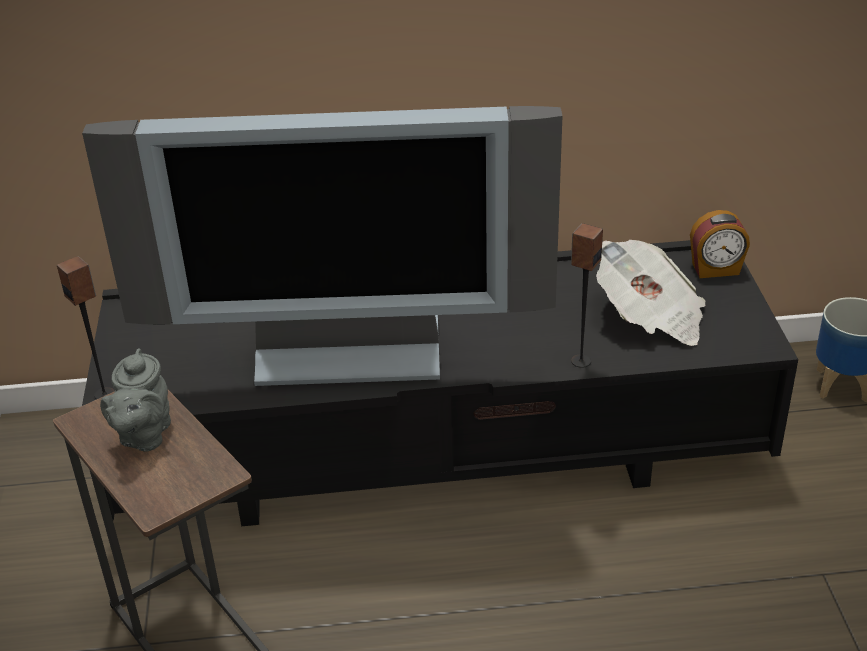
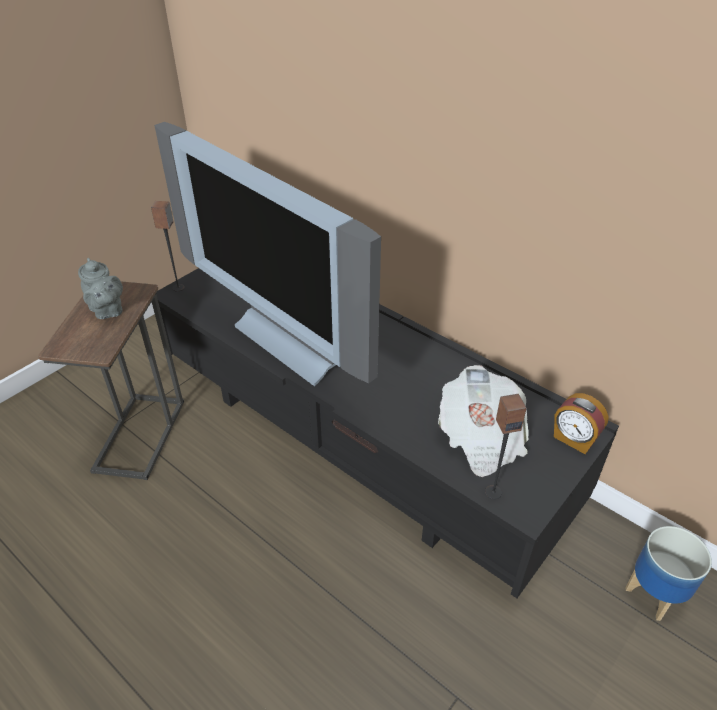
camera: 45 degrees right, 5 degrees up
(143, 436) = (107, 311): grey teapot -> grey teapot turned 90 degrees counterclockwise
(580, 361) = (399, 433): speaker -> speaker (493, 492)

